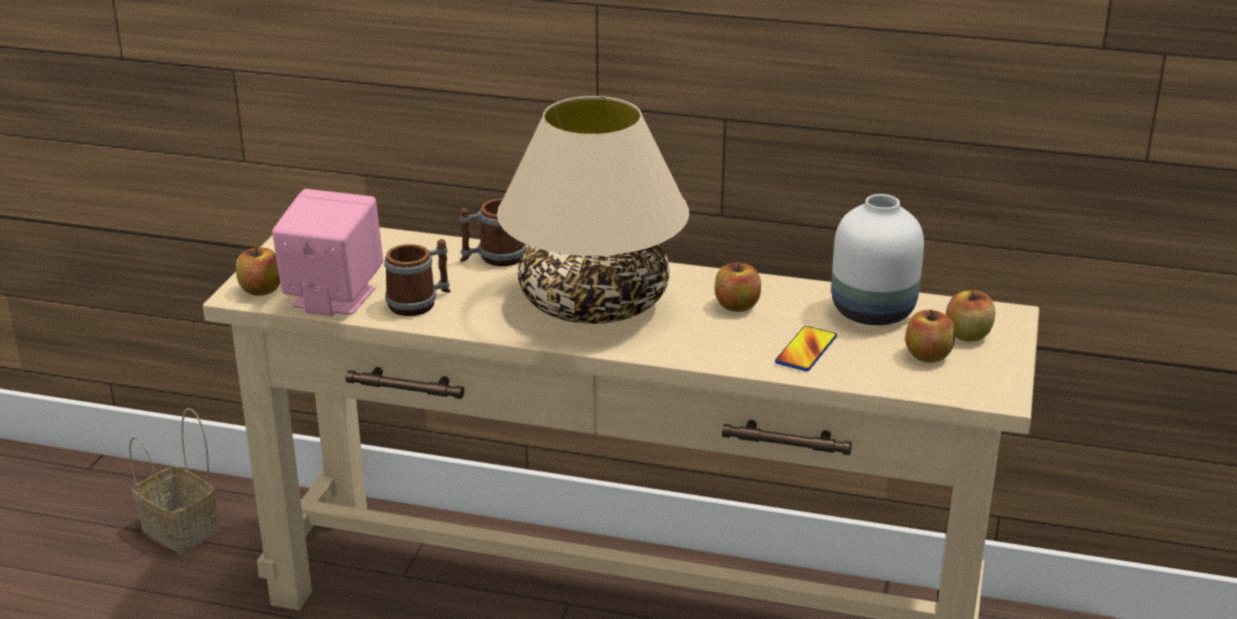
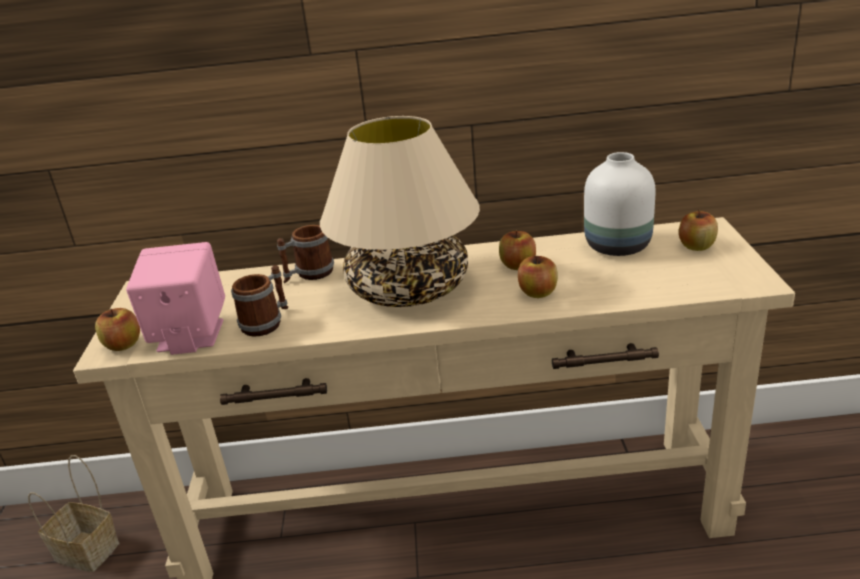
camera: 15 degrees left, 0 degrees up
(806, 350) = (594, 285): phone -> none
(928, 356) = (683, 267): apple -> apple (538, 293)

